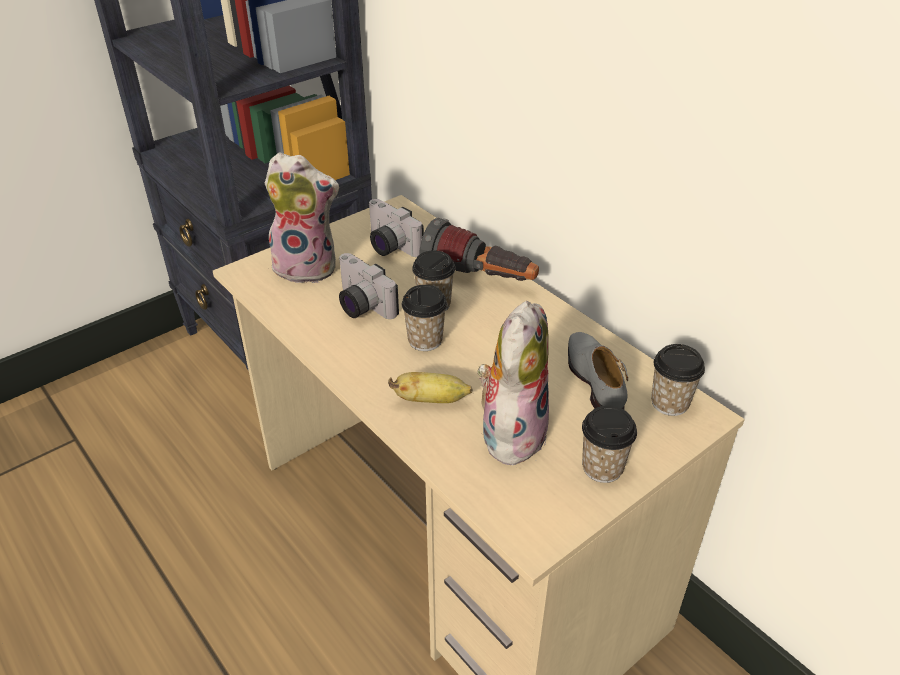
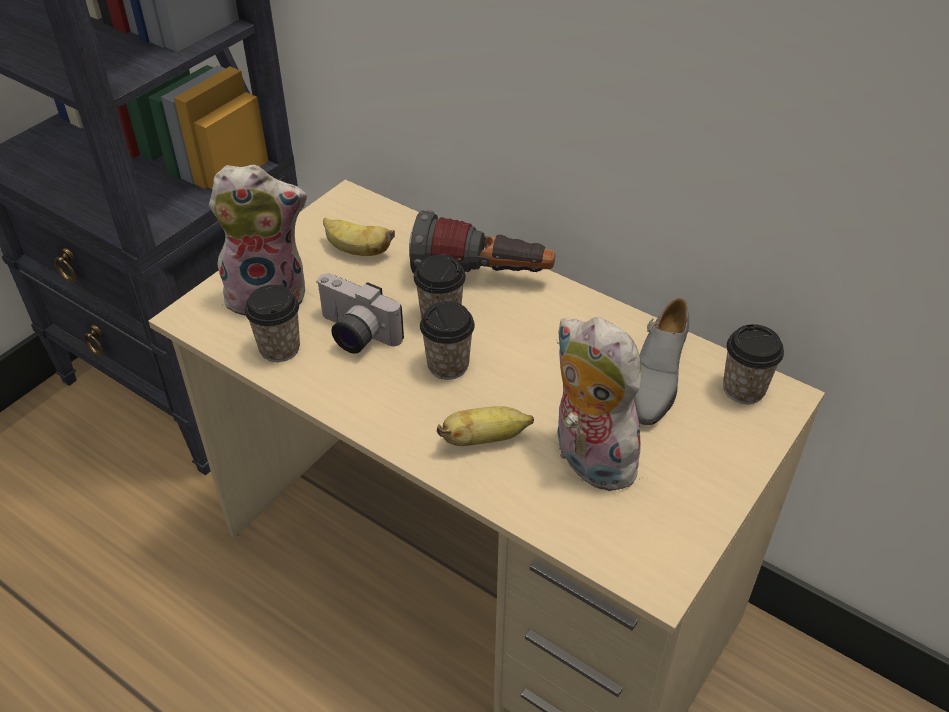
camera: 15 degrees left, 5 degrees up
(388, 246) = (357, 251): camera -> banana
(511, 432) = (587, 459): plush toy -> plush toy turned 45 degrees counterclockwise
(595, 381) = (656, 379): grey shoe -> grey shoe turned 135 degrees counterclockwise
(602, 467) = (700, 481): cup -> cup (279, 348)

